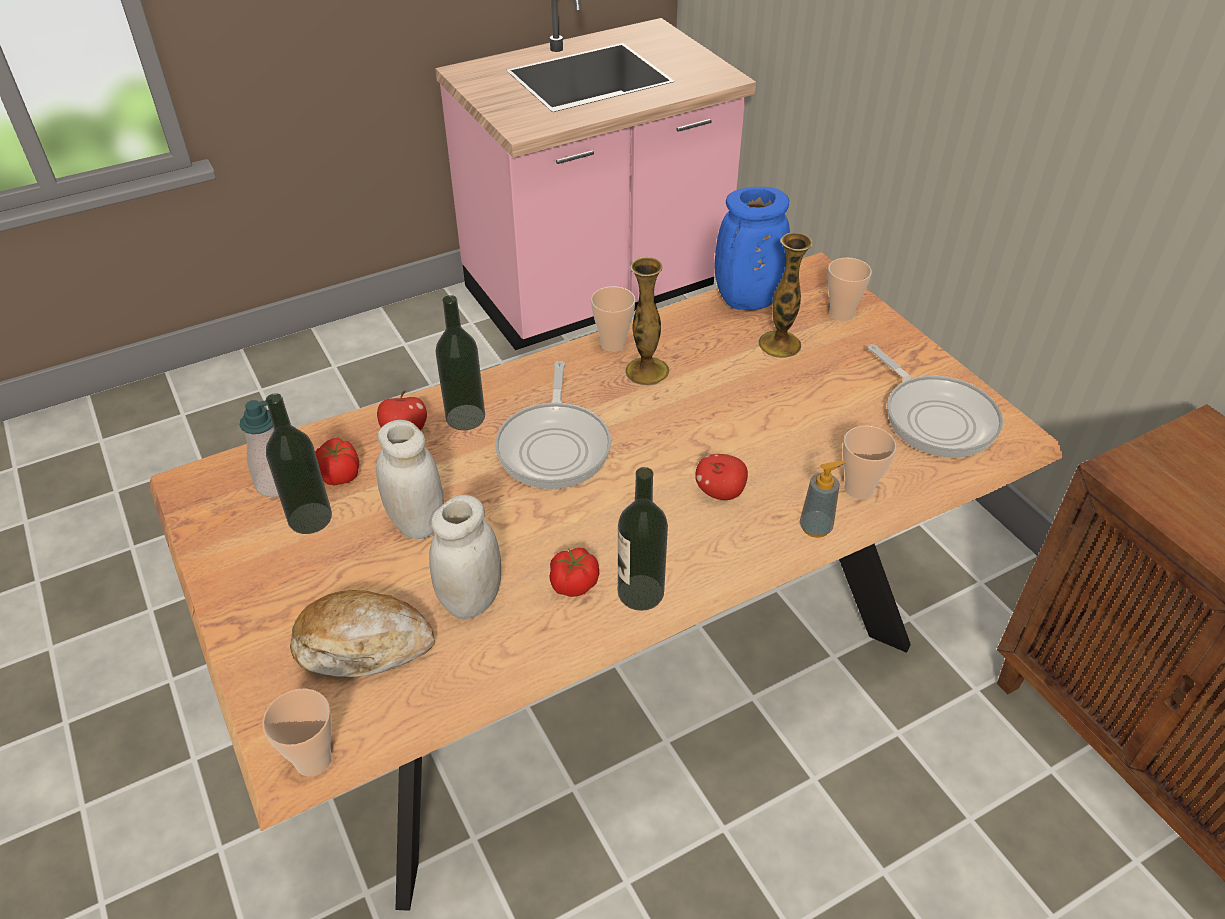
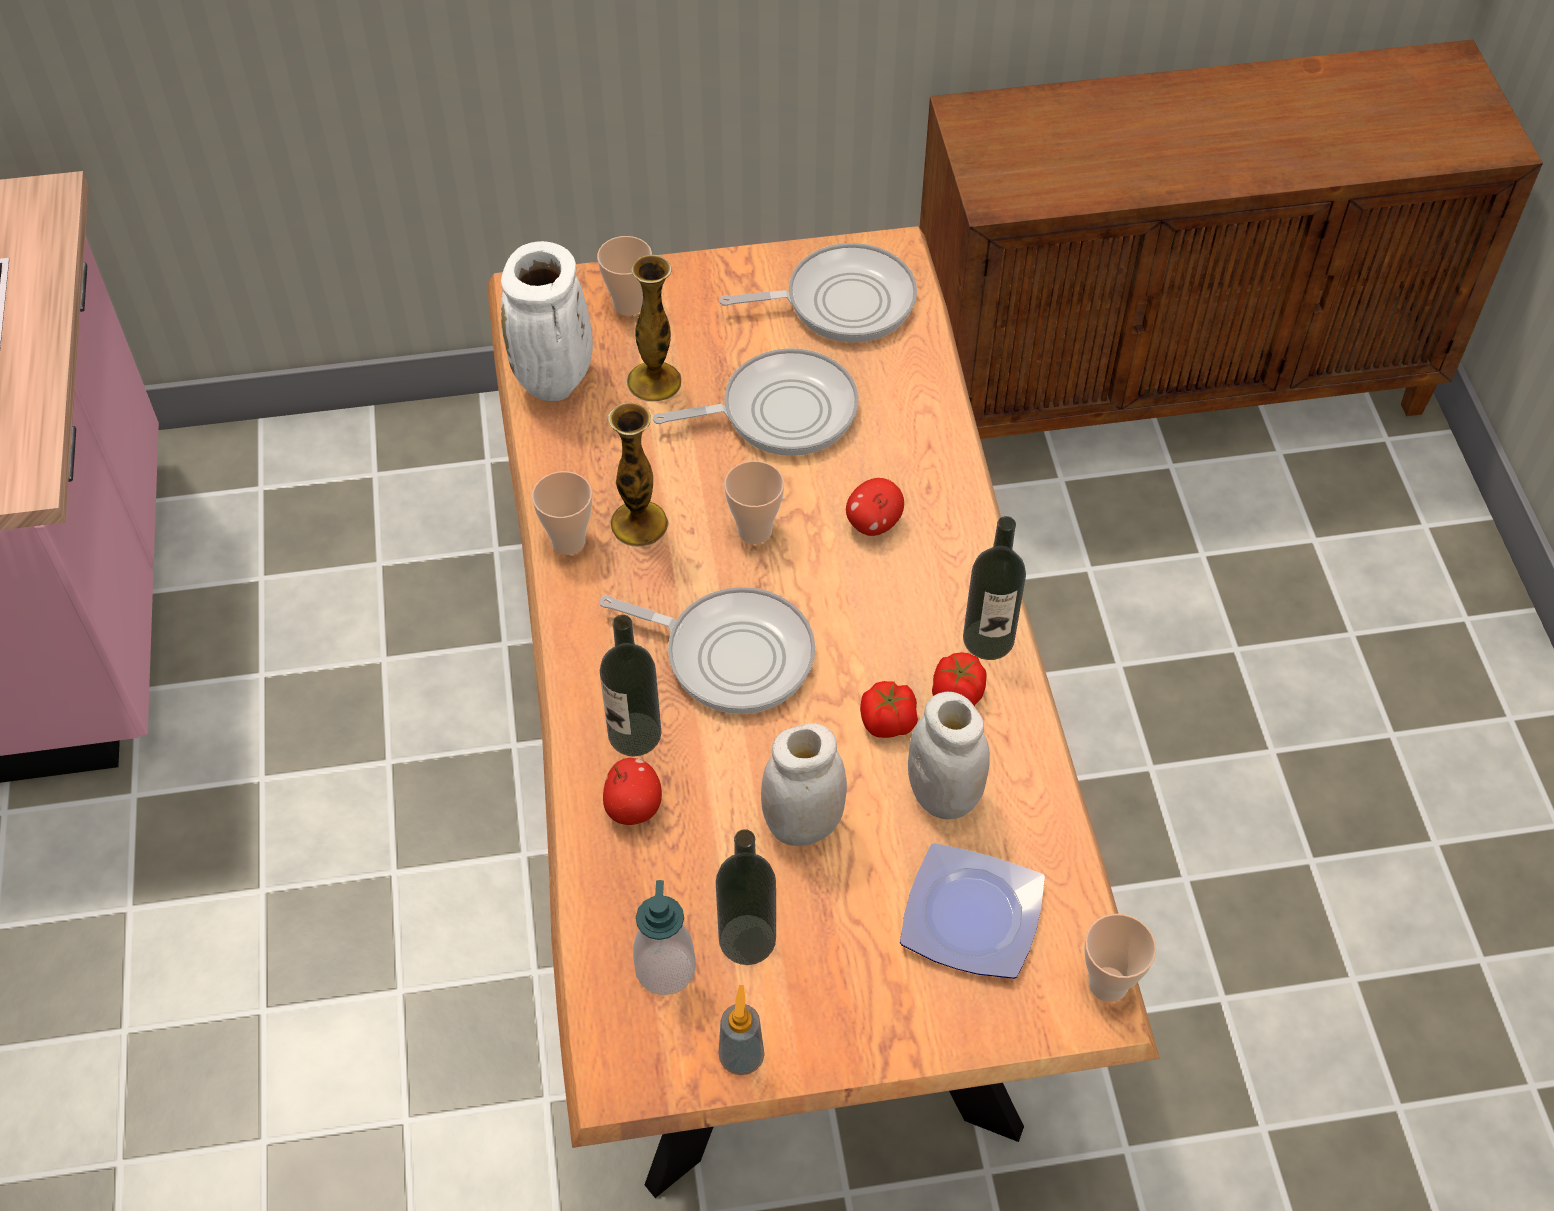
camera: 70 degrees left, 10 degrees up
(339, 476) = (683, 894): tomato -> tomato (888, 723)
(362, 644) = (970, 913): bread -> plate
(746, 302) = (555, 382): blue vase -> white vase
(797, 413) = (780, 411): none -> frying pan
(815, 527) = (956, 463): soap dispenser -> soap dispenser (741, 1056)
(858, 489) = (918, 407): cup -> cup (754, 531)

